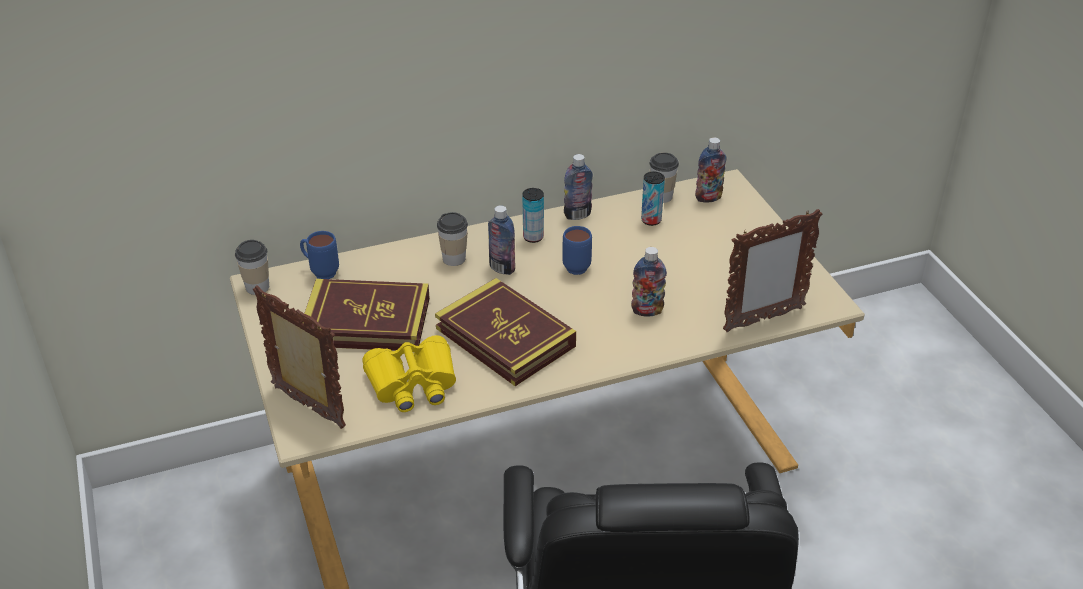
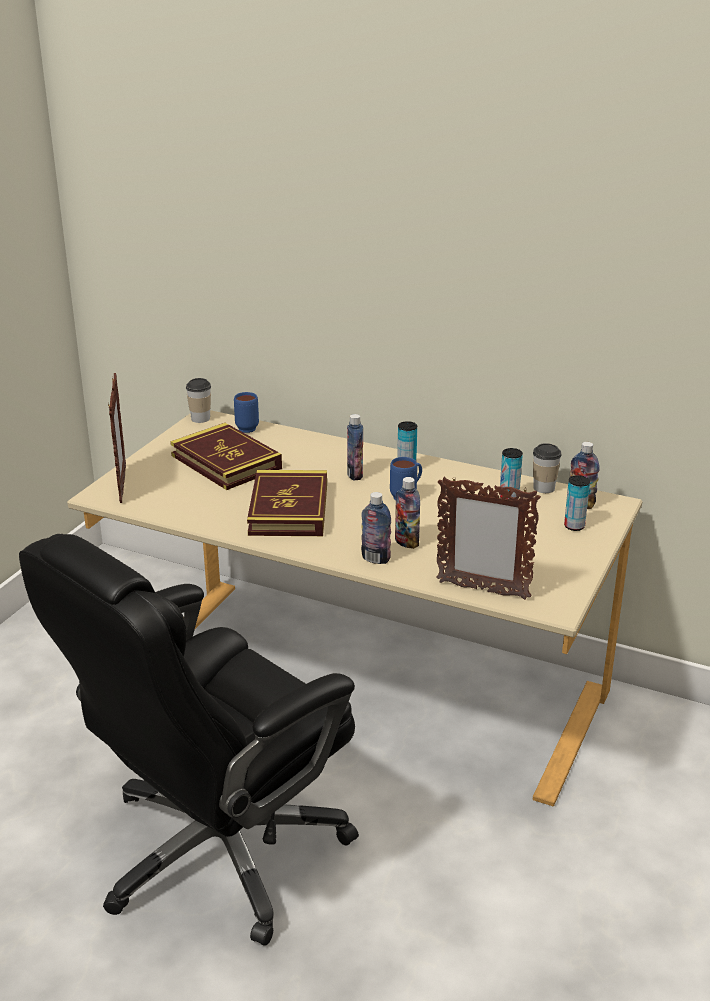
camera: 45 degrees right, 10 degrees down
(412, 384) = (194, 503): yellow binoculars -> none
(454, 258) = (334, 456): cup -> none
(577, 215) = (460, 471): bottle -> bottle (375, 559)
(733, 221) = (574, 526): none -> can

